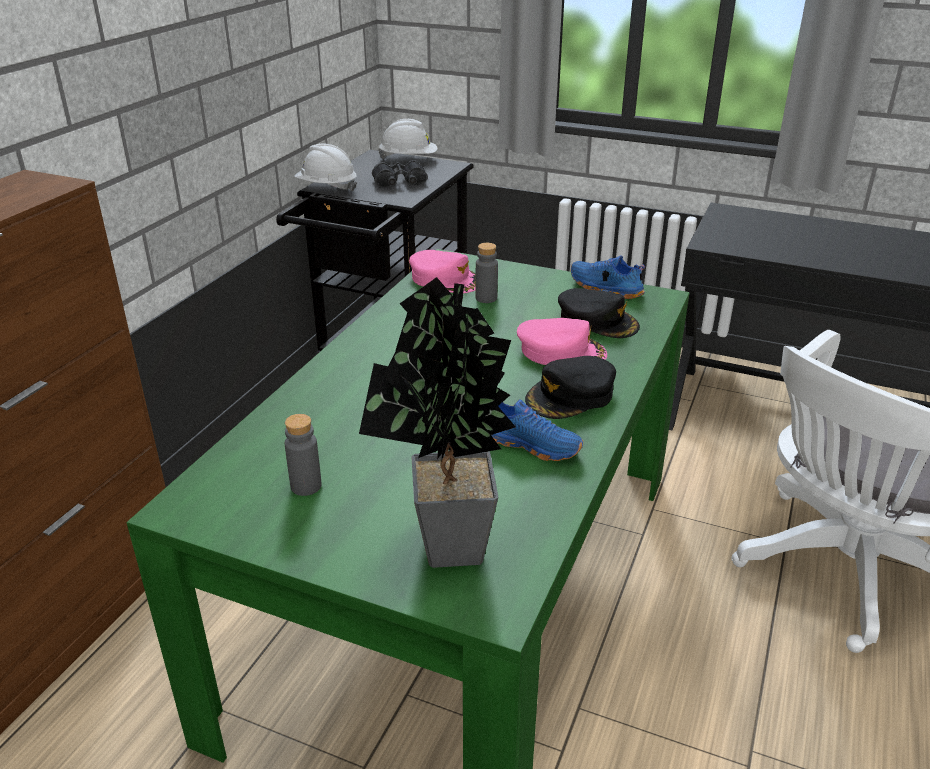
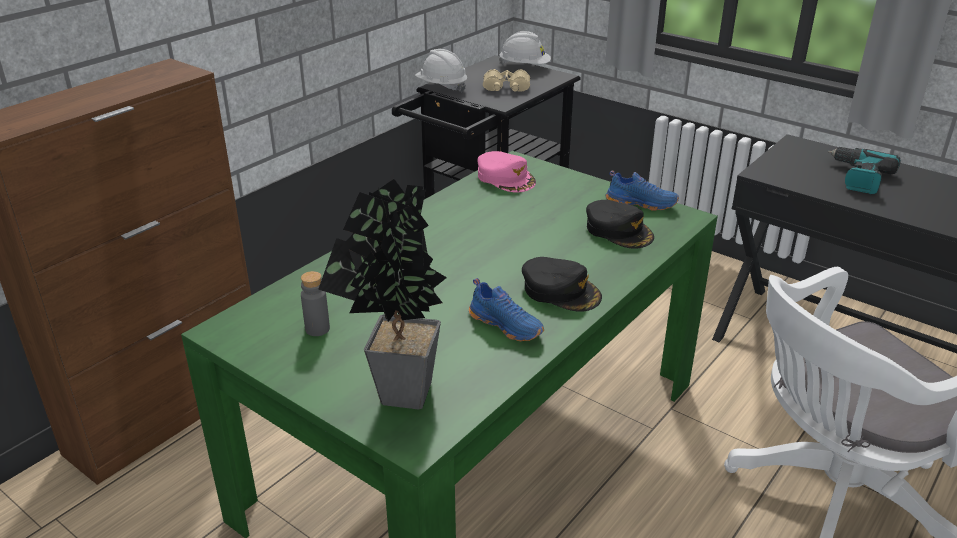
camera: 15 degrees right, 0 degrees up
(400, 182) = (506, 88): black binoculars -> beige binoculars
(486, 298) = (532, 199): grey bottle -> none
(561, 351) = (573, 252): pink cap -> none
(571, 396) = (561, 291): black cap -> black cap turned 120 degrees counterclockwise
(605, 288) = (641, 203): blue shoe -> blue shoe turned 150 degrees clockwise
(803, 238) = (858, 178): none -> power drill

